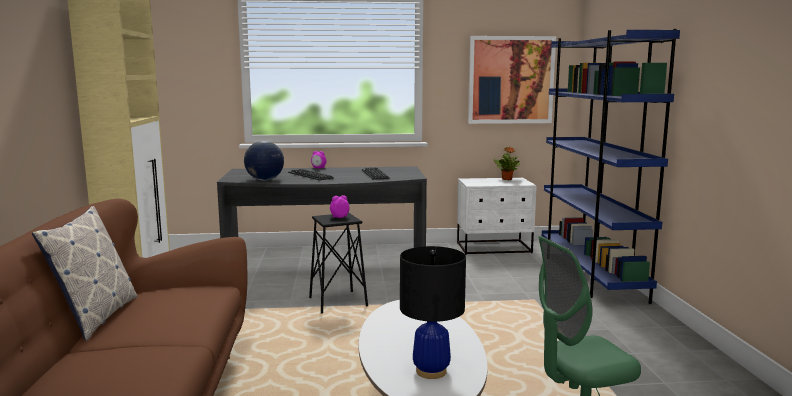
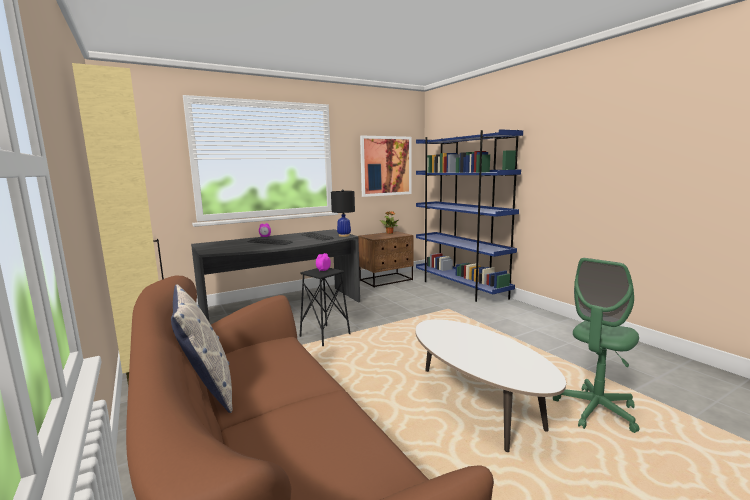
camera: 25 degrees left, 0 degrees up
(264, 180) = (239, 249): globe -> none
(431, 371) = (515, 365): black table lamp -> black table lamp (344, 235)
(494, 248) = (386, 280): white nightstand -> brown nightstand

